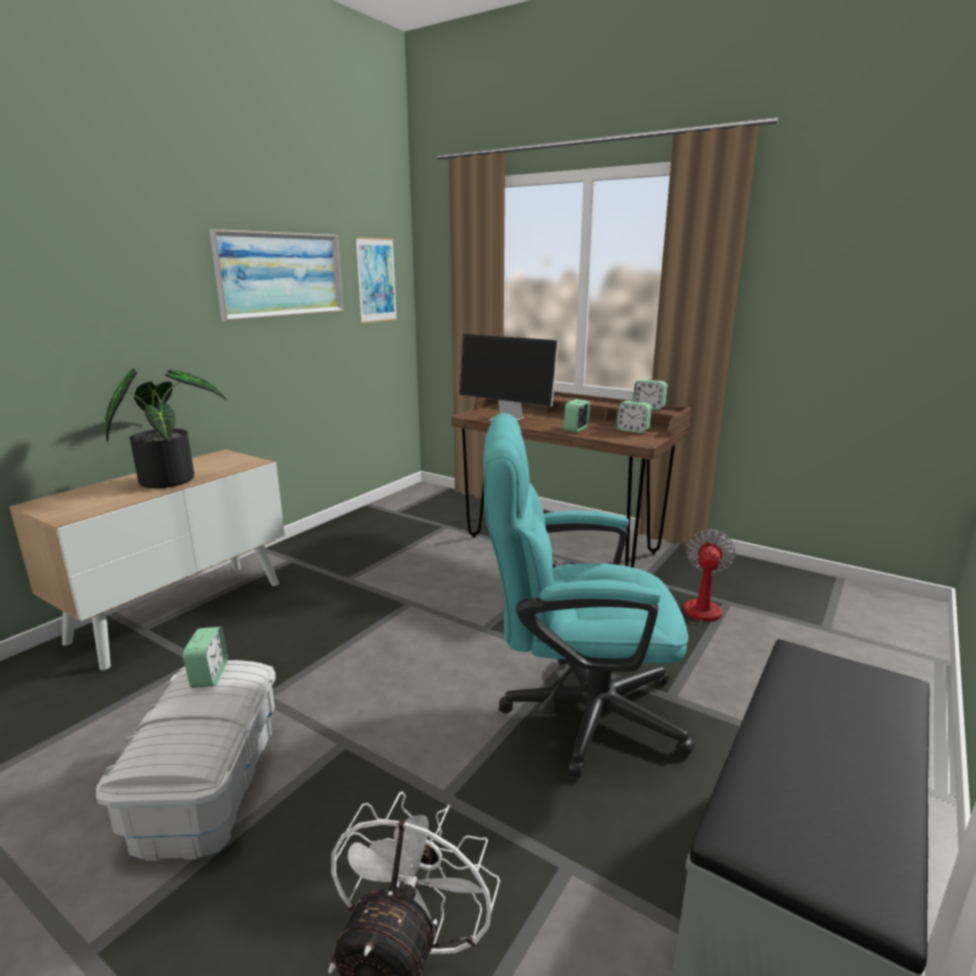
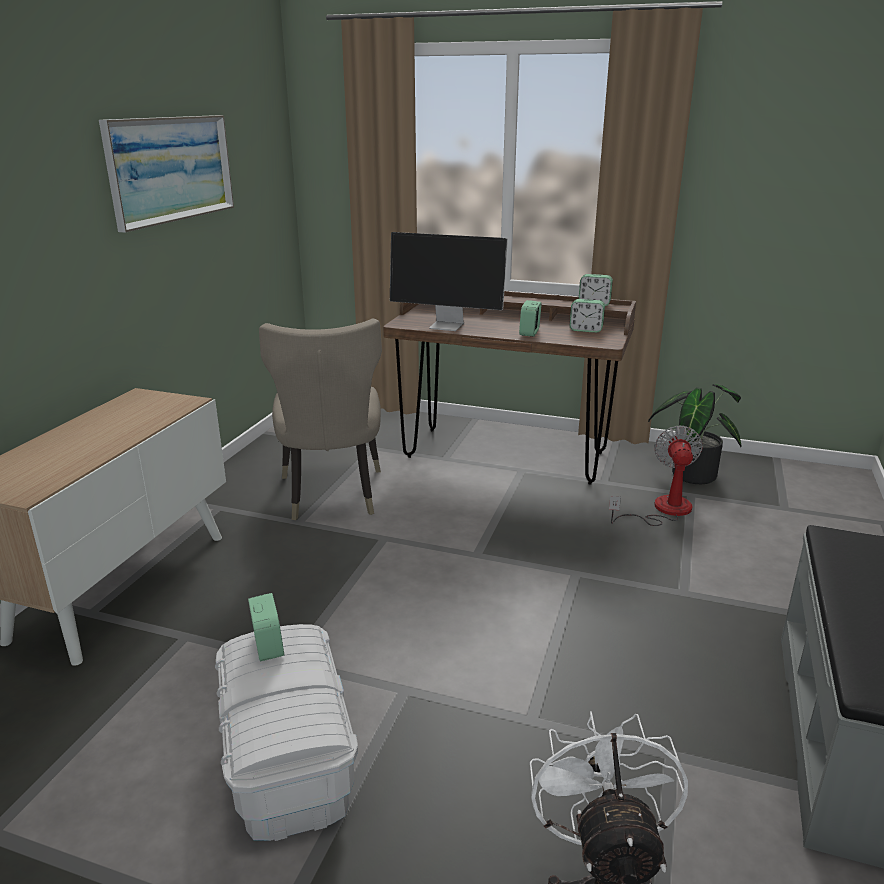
camera: 15 degrees left, 5 degrees up
(170, 478) = (107, 432): potted plant -> potted plant (691, 472)
(376, 280) = (259, 166): picture -> none
(388, 562) = (332, 496): none -> beige chair
(575, 711) = (607, 620): turquoise office chair -> none

